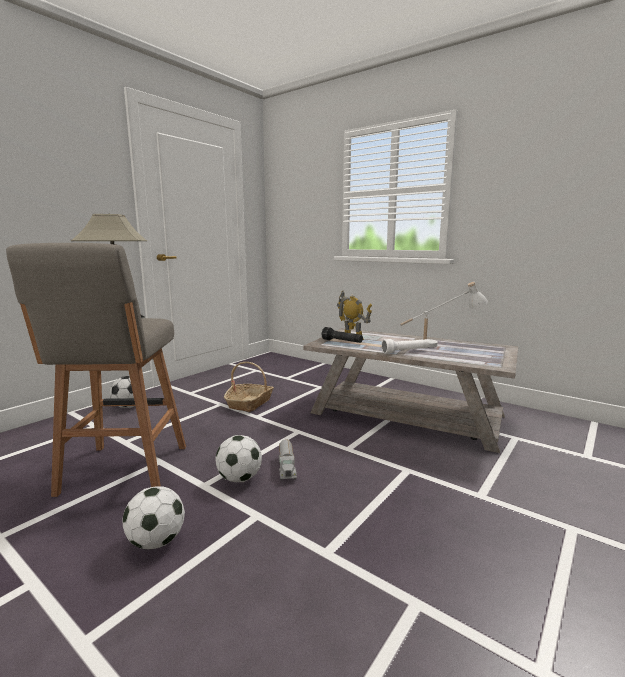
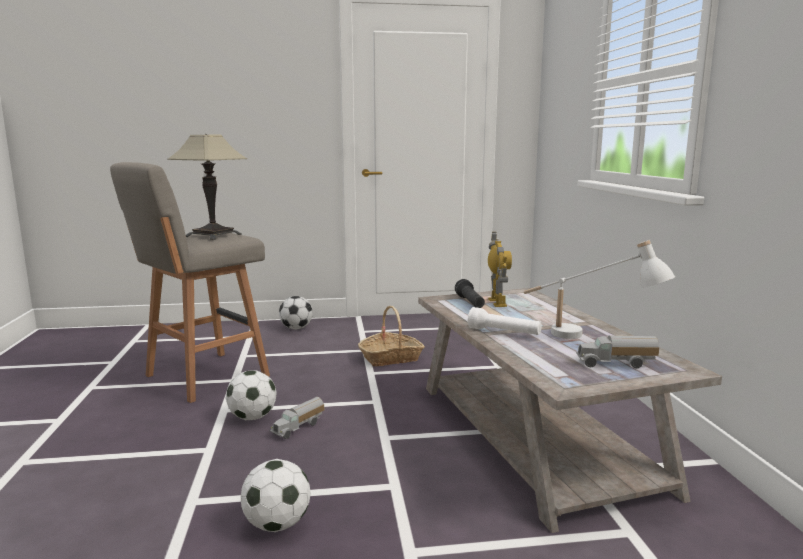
camera: 45 degrees right, 0 degrees up
(157, 542) = (134, 432): football -> football (277, 525)
(483, 352) = (616, 364): none -> toy truck

